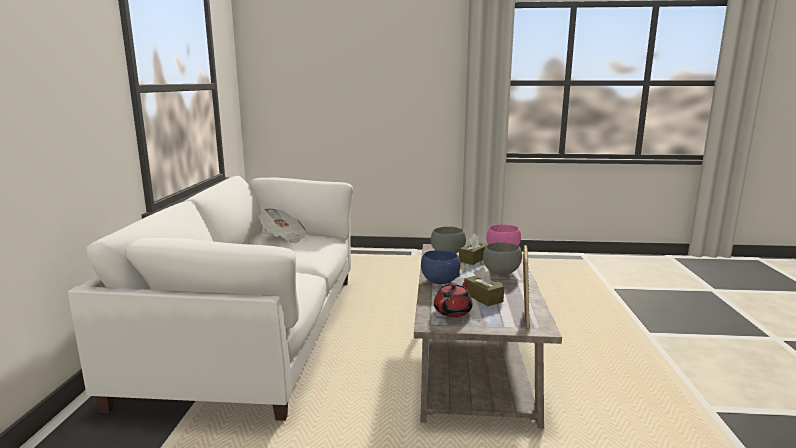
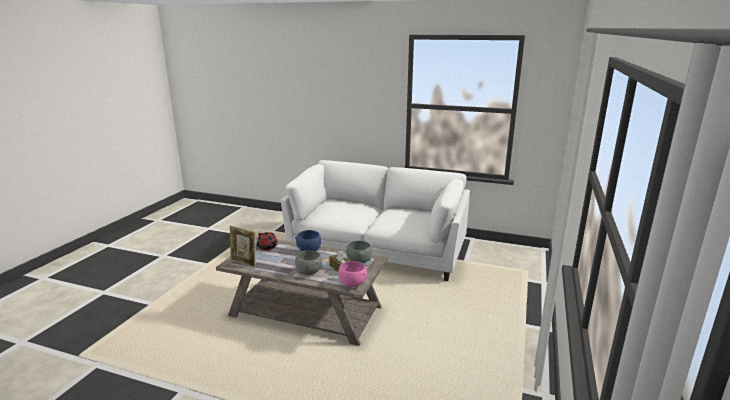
camera: 105 degrees right, 5 degrees up
(284, 237) = (421, 217): newspaper -> none
(483, 297) = (276, 257): brown tissue box -> none

